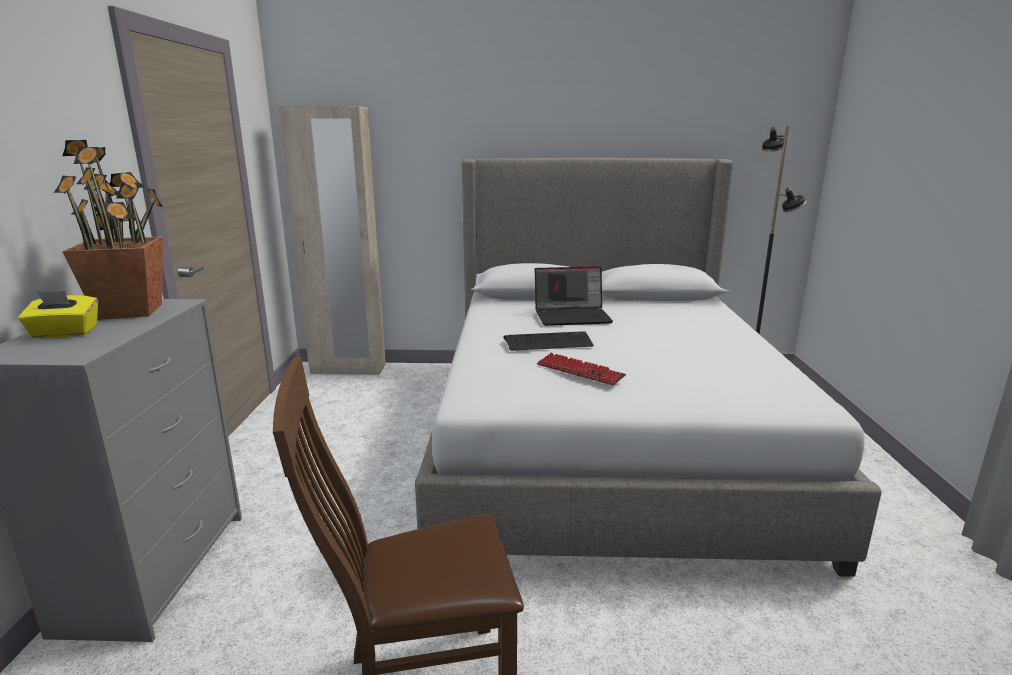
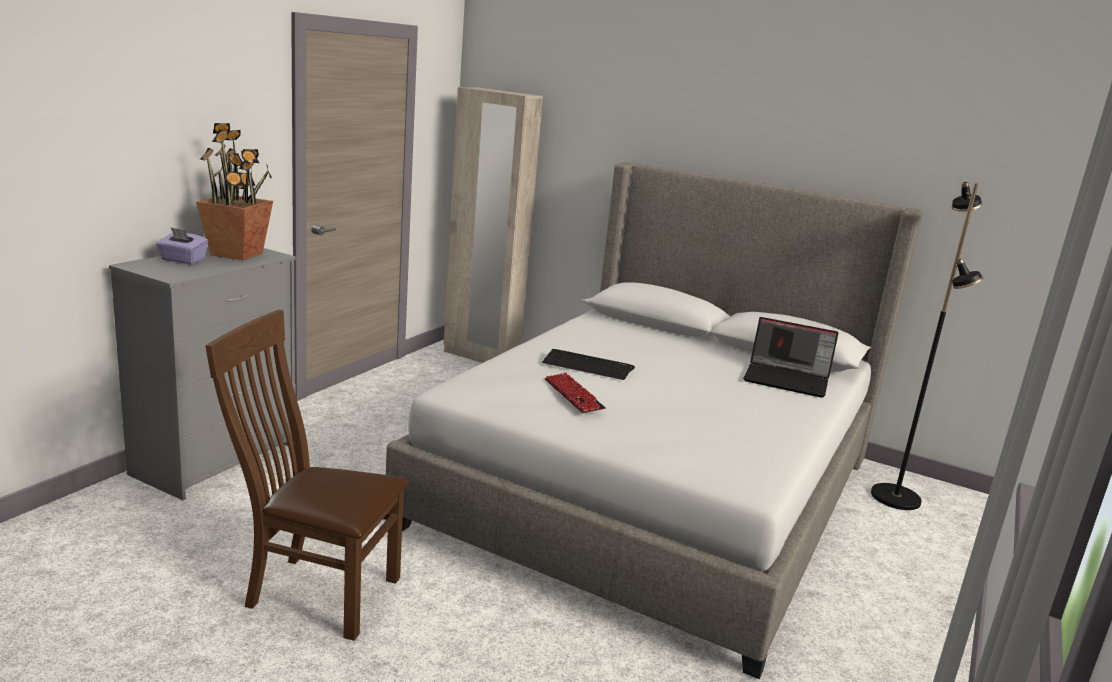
camera: 25 degrees right, 0 degrees up
(65, 333) = (182, 260): yellow tissue box -> purple tissue box
(573, 316) = (654, 350): laptop -> laptop (787, 380)

